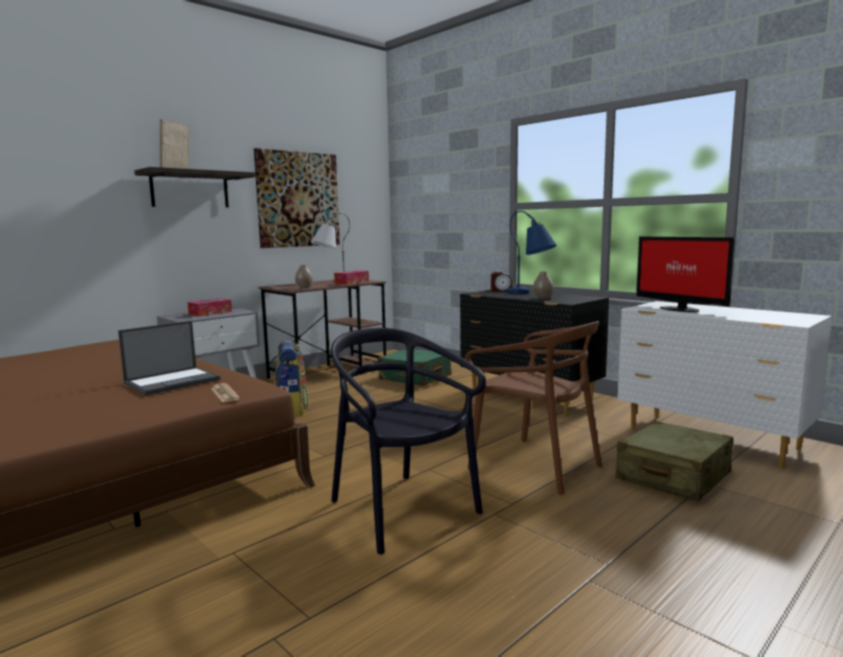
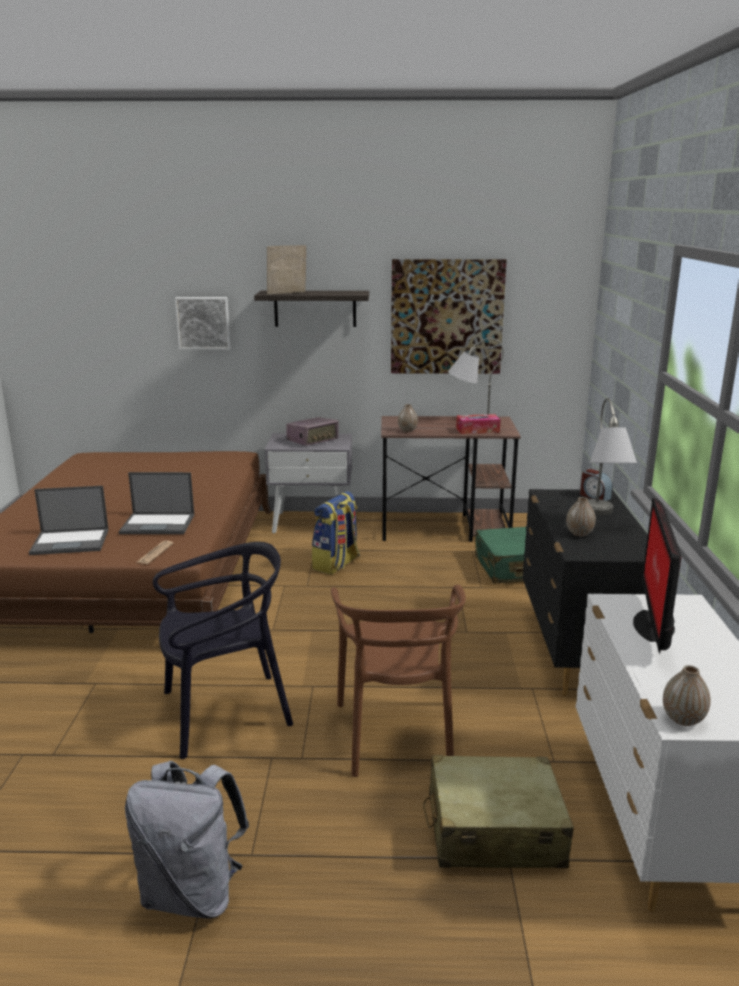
camera: 45 degrees right, 10 degrees up
(70, 202) = (203, 323): none -> picture
(97, 412) = (71, 542): none -> laptop
(210, 313) = (313, 440): tissue box -> radio
(401, 510) = (225, 712): black chair -> black chair turned 60 degrees clockwise
(531, 294) = (601, 517): blue table lamp -> grey table lamp
(630, 608) = (192, 893): none -> grey backpack
(790, 322) = (683, 719): none -> vase

